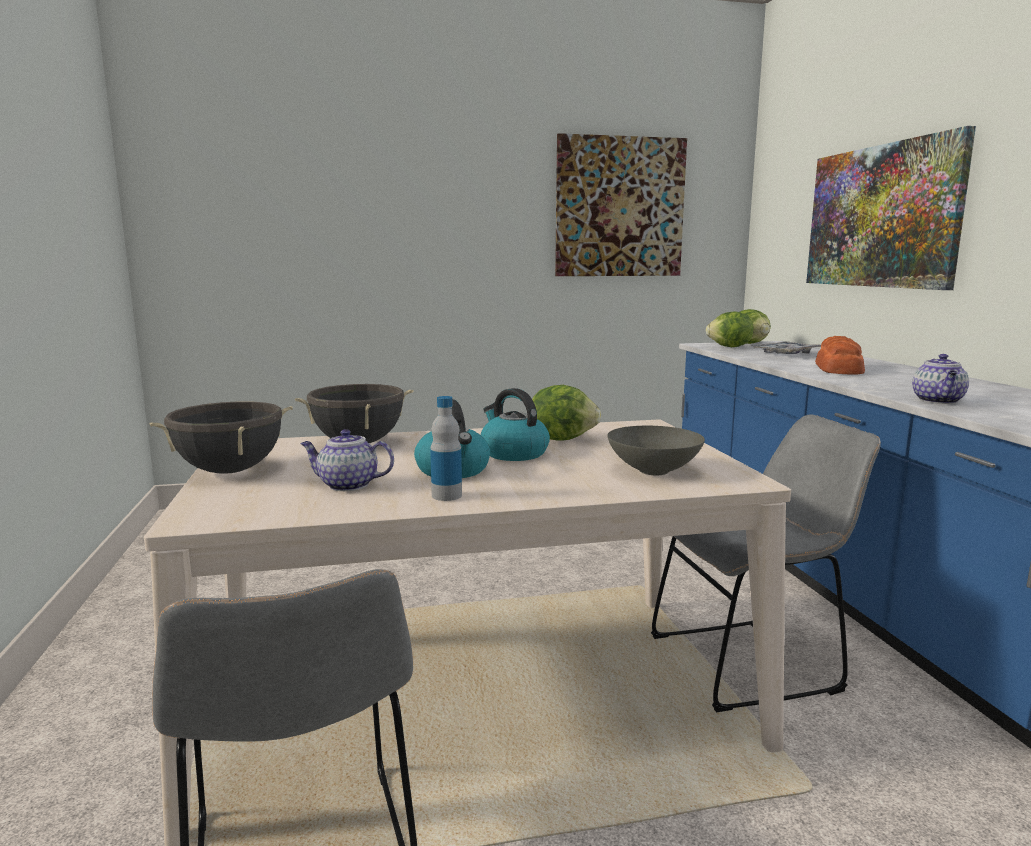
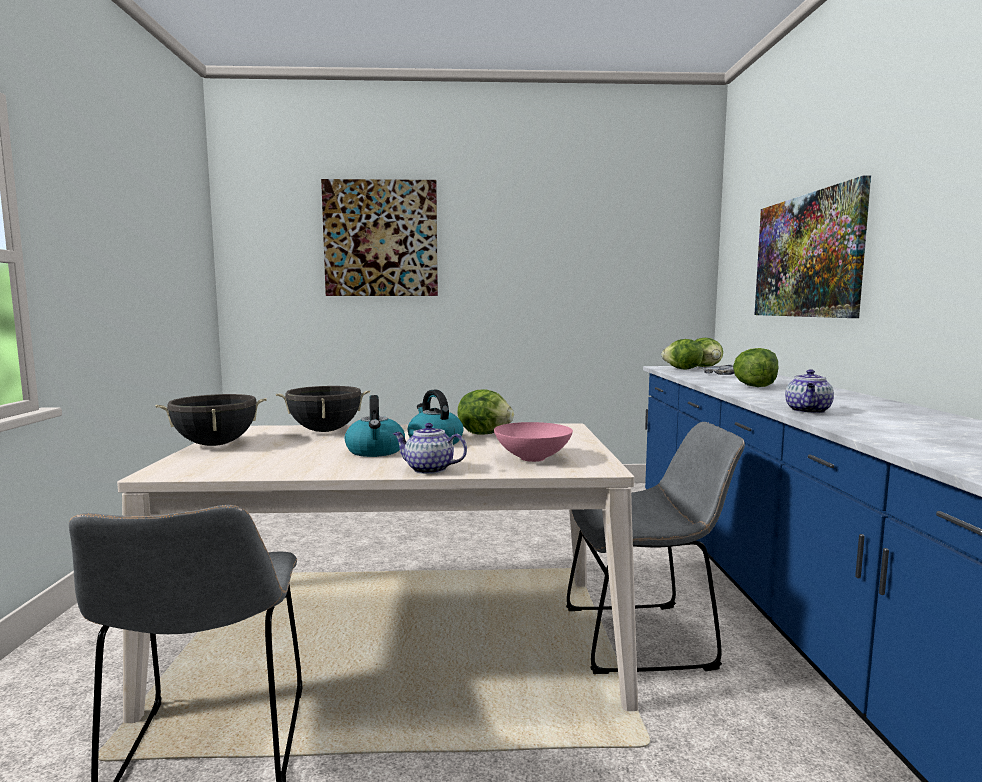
camera: 10 degrees right, 5 degrees down
(347, 485) = (287, 457): teapot -> teapot (428, 469)
(446, 495) = (352, 467): bottle -> none
(619, 207) = (600, 254): picture -> picture (380, 238)
(652, 471) = (531, 458): grey bowl -> pink bowl
(838, 369) = (755, 386): bread -> lettuce

